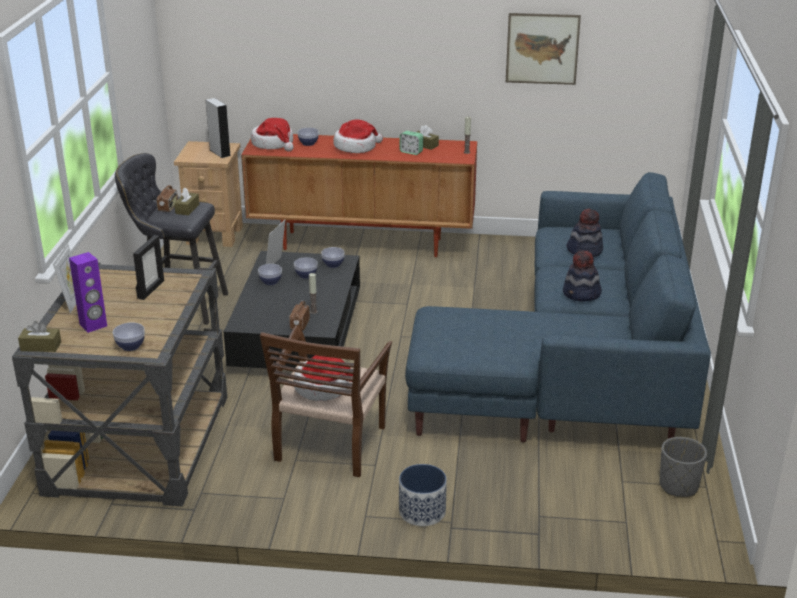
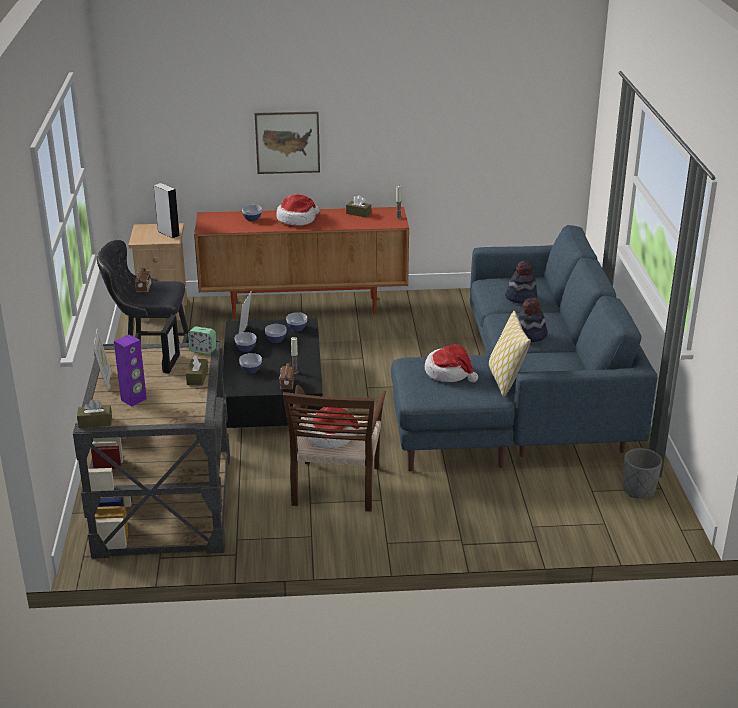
camera: 10 degrees left, 0 degrees up
(130, 346) = (176, 414): bowl -> bowl (251, 370)
(187, 209) = (162, 288): brown tissue box -> brown tissue box (197, 377)
(273, 144) = (220, 222): hat -> hat (449, 373)
(411, 152) = (349, 221): alarm clock -> alarm clock (203, 350)
(422, 512) = (434, 534): planter -> none
(536, 342) = (505, 380): none -> pillow
(542, 48) = (459, 121): picture -> picture (287, 142)

